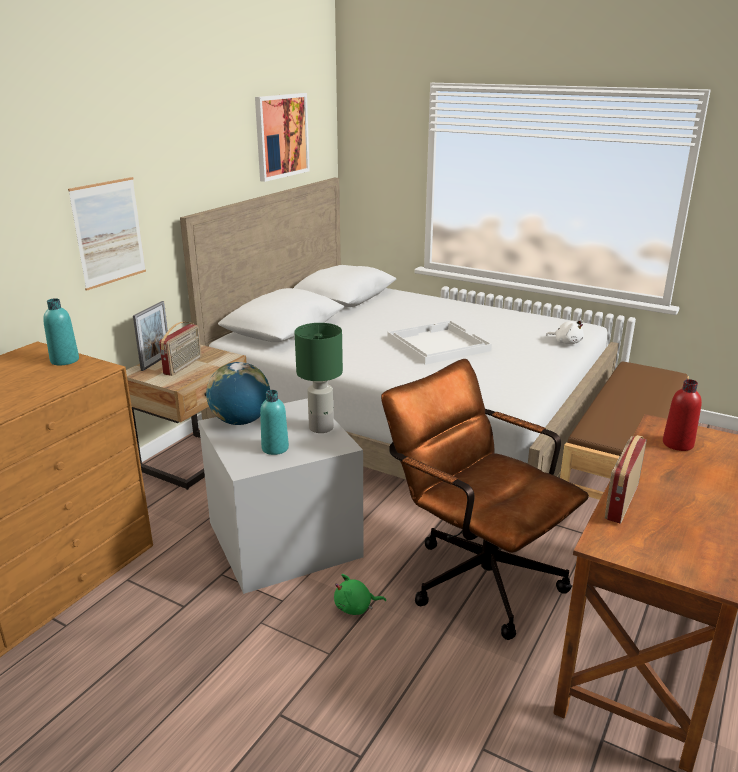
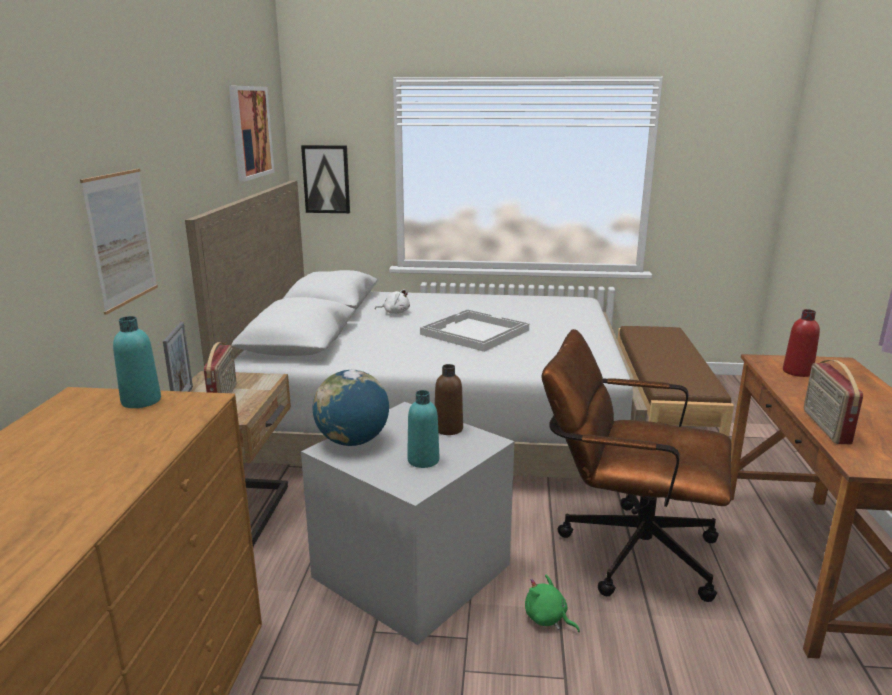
camera: 25 degrees left, 5 degrees down
(321, 427) = (448, 429): green table lamp -> brown bottle
(356, 607) = (547, 619): green plush toy -> green plush toy turned 75 degrees clockwise
(367, 178) = (326, 179): none -> picture
(566, 342) = (582, 314): white plush toy -> white plush toy (395, 312)

